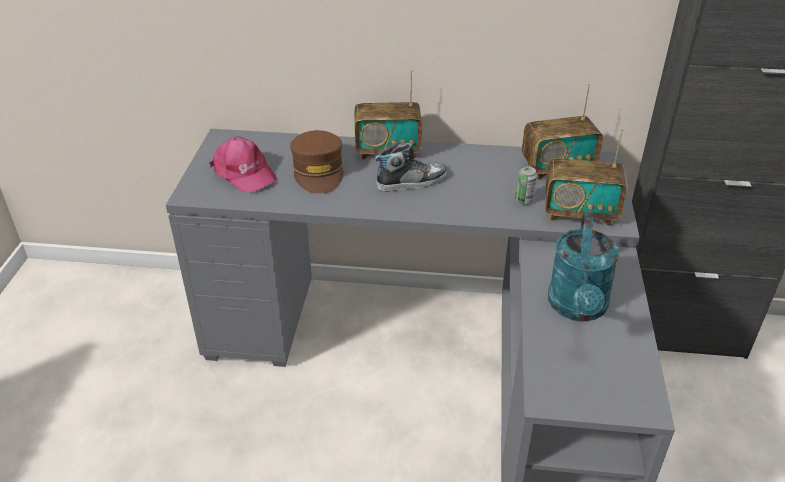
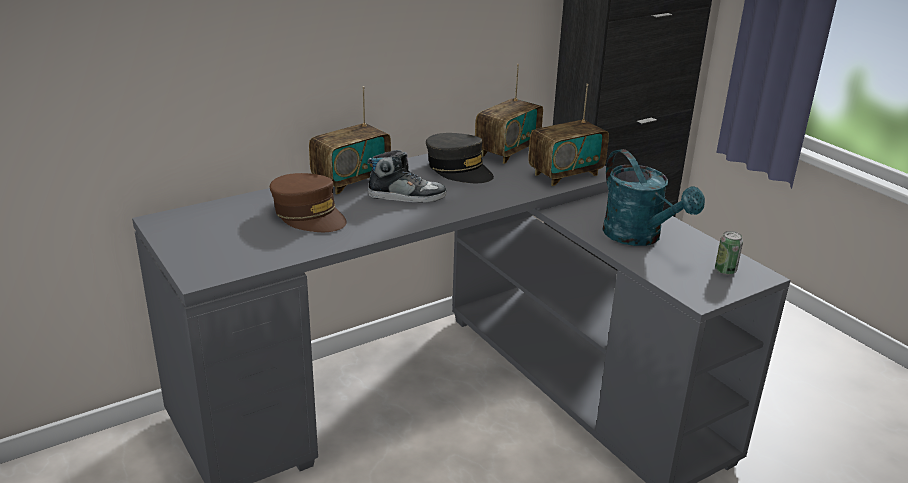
camera: 40 degrees left, 10 degrees down
(244, 173) = (232, 240): pink cap -> none
(411, 181) = (406, 196): shoe -> shoe turned 60 degrees clockwise
(488, 171) = (459, 169): none -> grey cap
(524, 200) = (515, 179): can -> can (725, 270)

